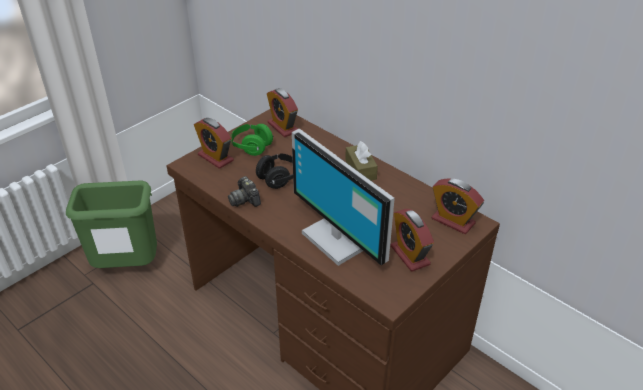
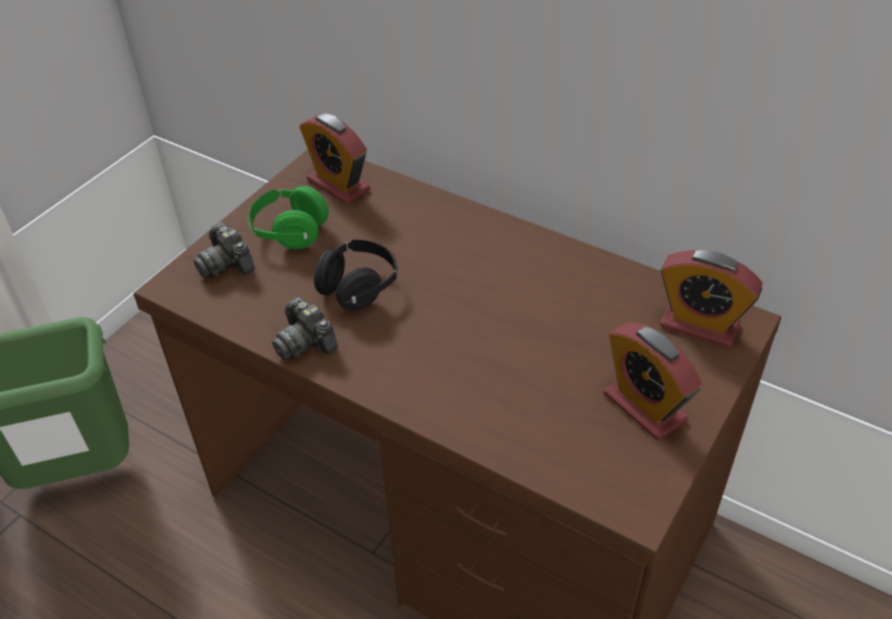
camera: 10 degrees left, 5 degrees up
(215, 158) = (226, 264): alarm clock -> camera
(338, 238) = (503, 394): monitor -> none
(360, 170) = (504, 248): brown tissue box -> none

